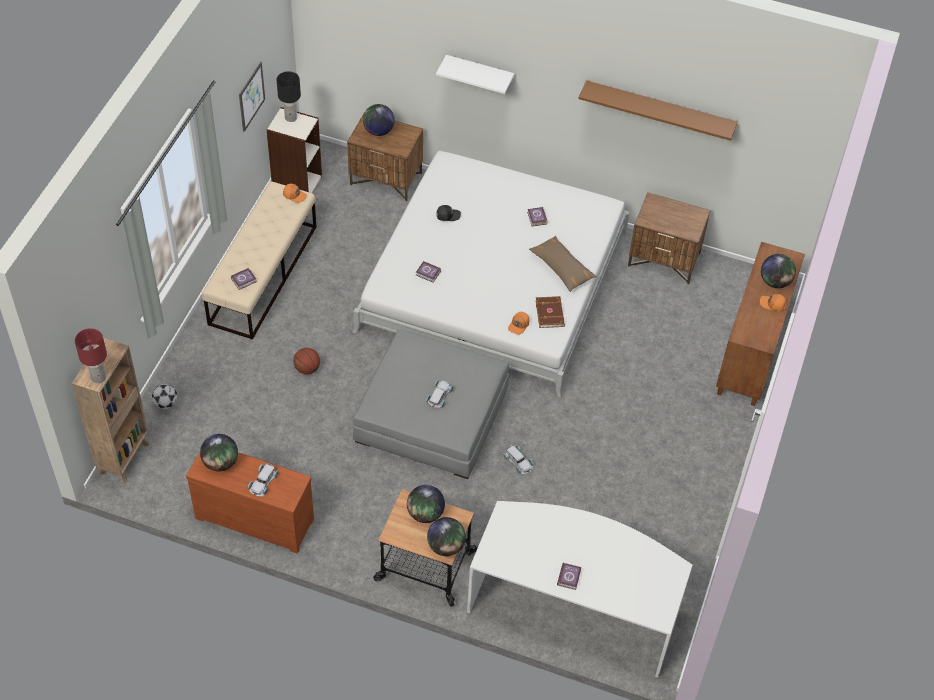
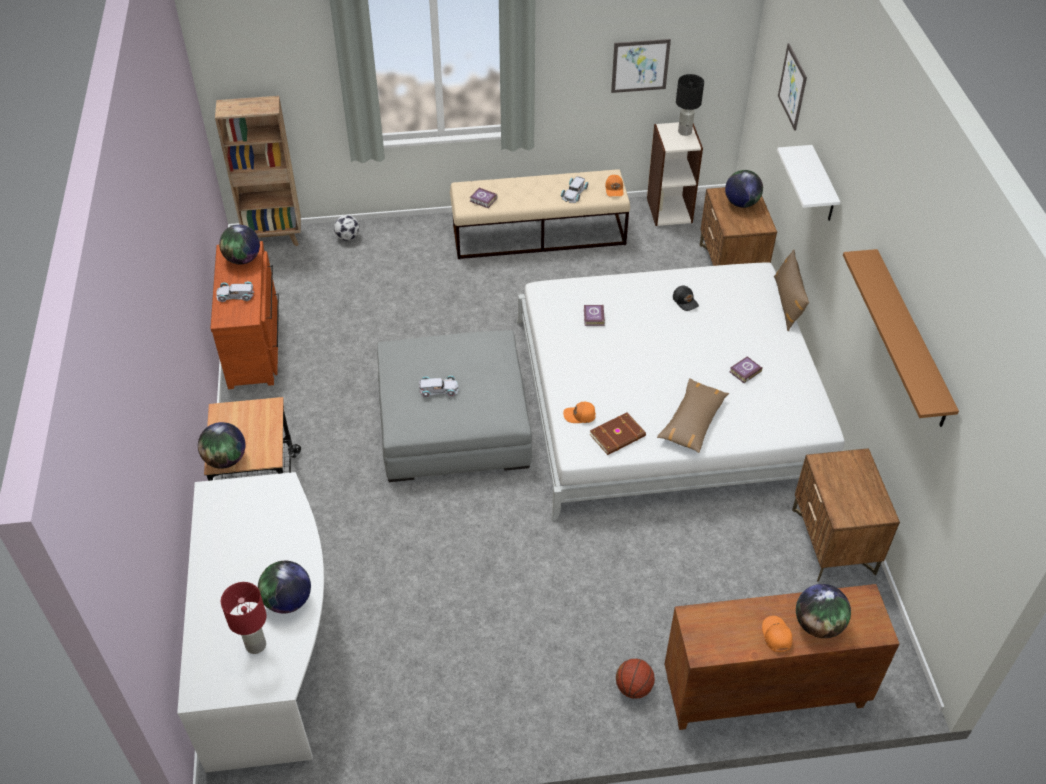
camera: 65 degrees right, 5 degrees down
(99, 377) = (231, 111): red table lamp -> red table lamp (256, 645)
(307, 369) = (449, 308): basketball -> basketball (633, 687)
(387, 29) = (792, 86): none -> picture
(425, 513) = (260, 427): globe -> globe (288, 601)
(487, 163) = (787, 303): none -> brown pillow
(518, 462) = (438, 517): white toy car -> white toy car (573, 192)
(569, 577) = (219, 577): book -> none

